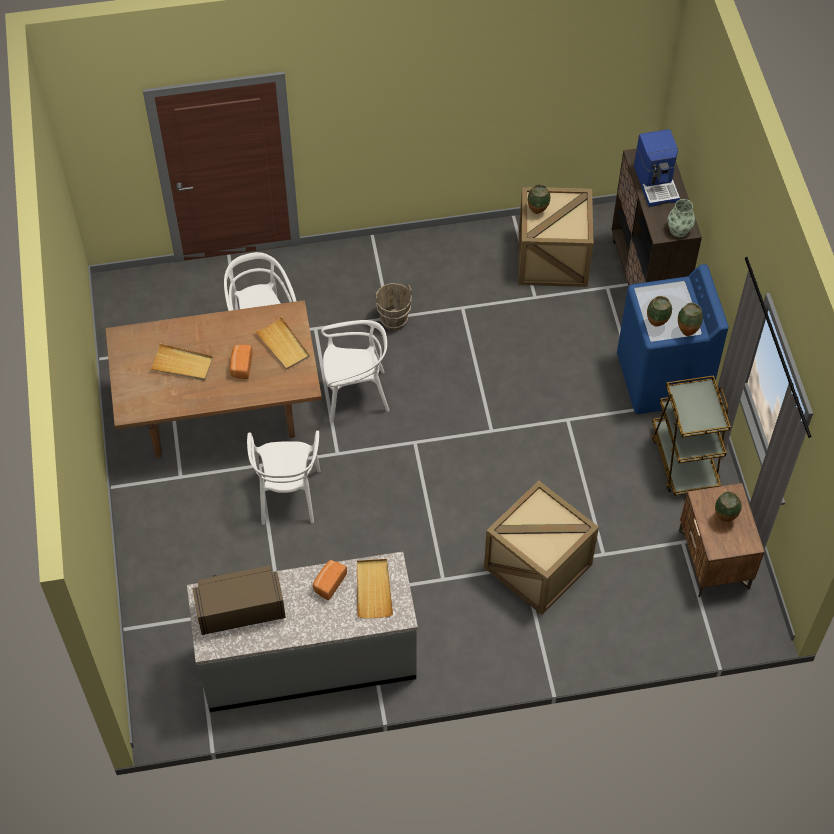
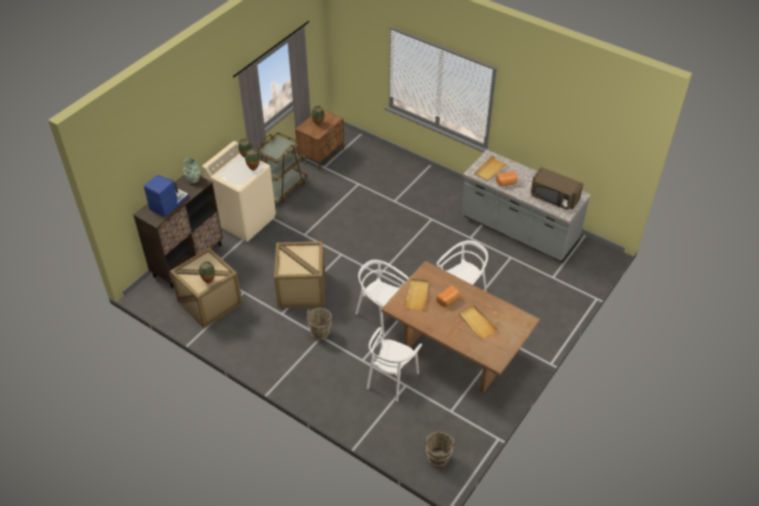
camera: 135 degrees left, 10 degrees down
(133, 295) = (438, 459): none -> brown bucket
(537, 564) = (387, 198): crate -> crate (301, 290)
(662, 379) = (245, 219): blue washing machine -> beige washing machine

